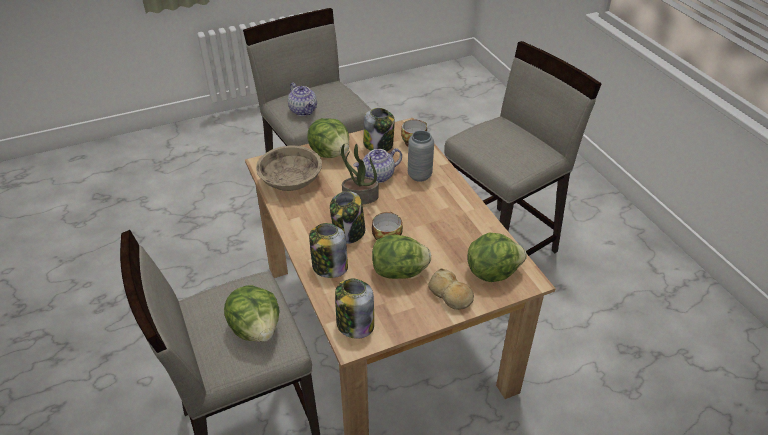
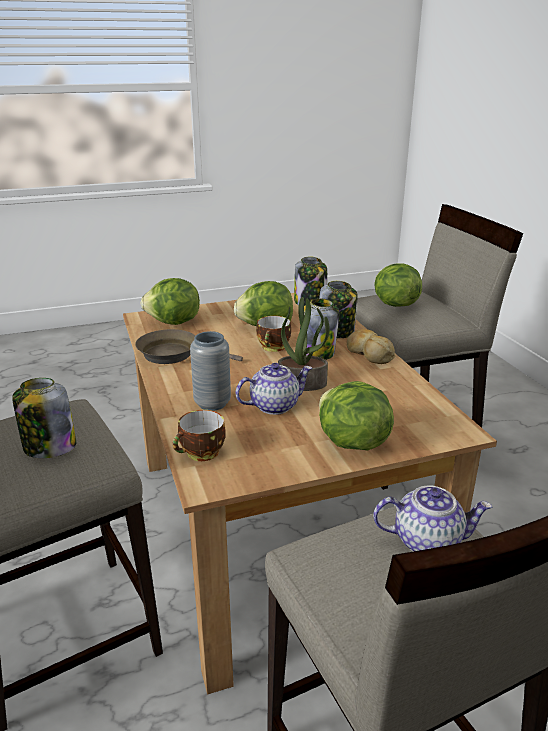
camera: 175 degrees left, 15 degrees down
(290, 181) = (405, 405): beige bowl -> none
(304, 110) = (427, 541): teapot -> teapot turned 120 degrees clockwise
(379, 145) = (266, 452): jar -> jar (49, 447)
(450, 295) = (222, 312): bread -> bread (369, 353)
(469, 224) = (174, 354): none -> brown frying pan

